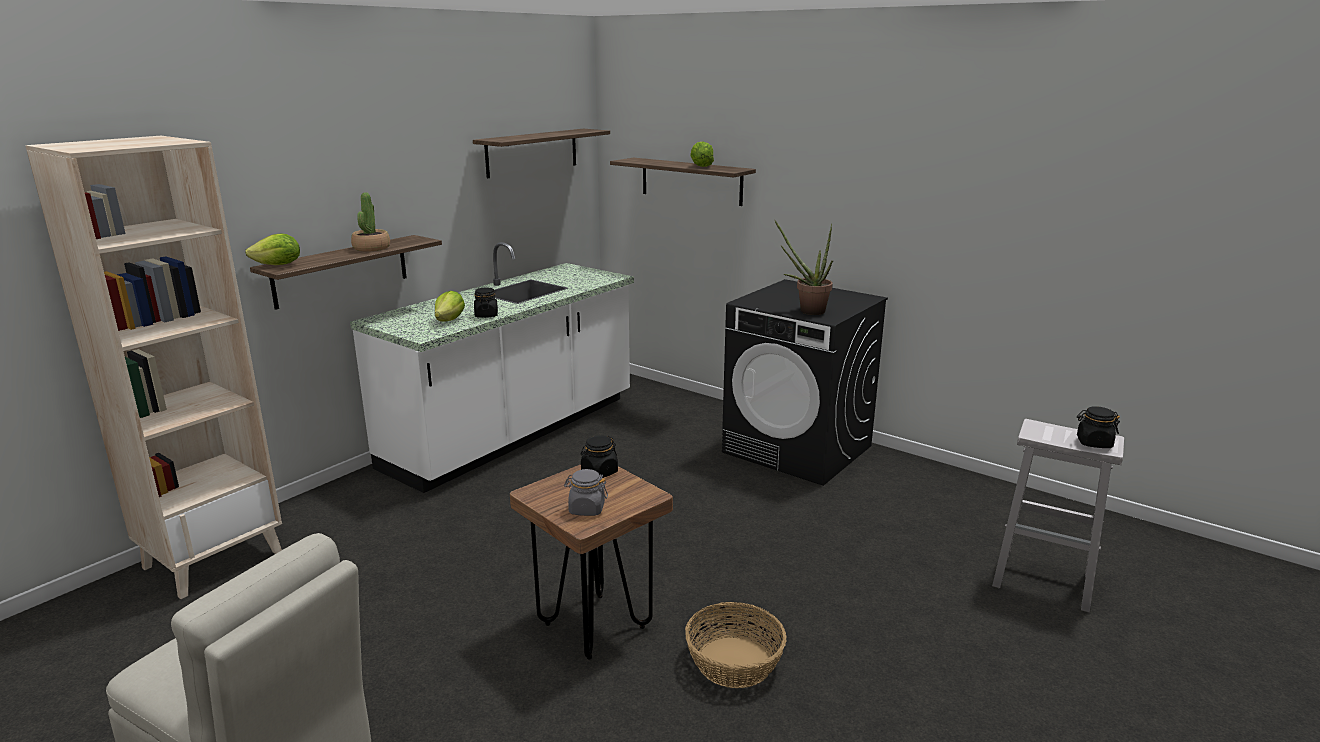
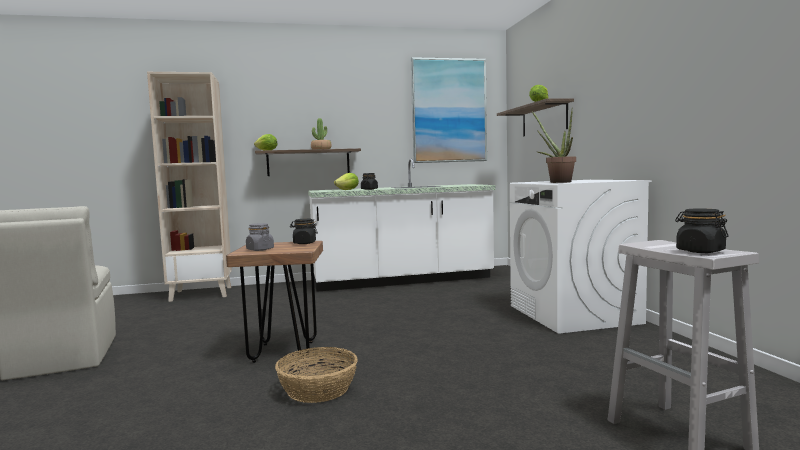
camera: 40 degrees right, 15 degrees down
(532, 152) = (449, 111): shelf -> picture
(798, 449) = (574, 314): black washing machine -> white washing machine

